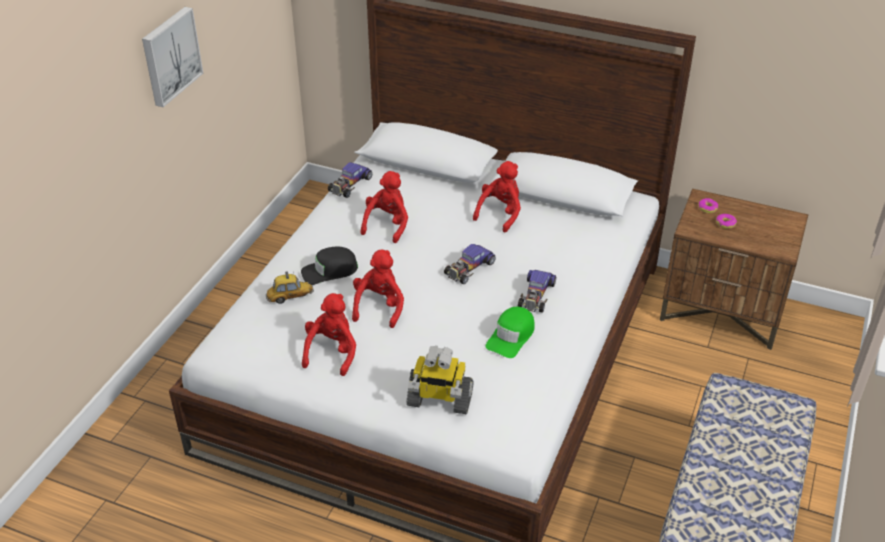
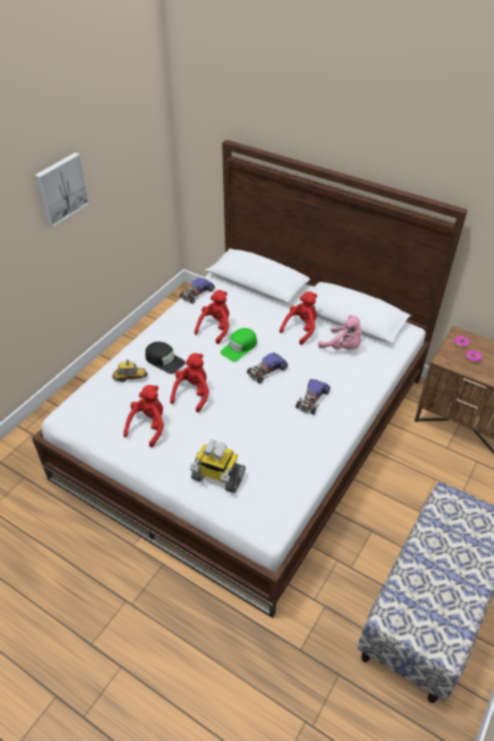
camera: 10 degrees right, 5 degrees up
(329, 271) = (164, 360): black cap -> black cap turned 135 degrees counterclockwise
(511, 336) = (285, 431): green cap -> green cap (239, 347)
(559, 229) = (343, 347): none -> pink plush toy

